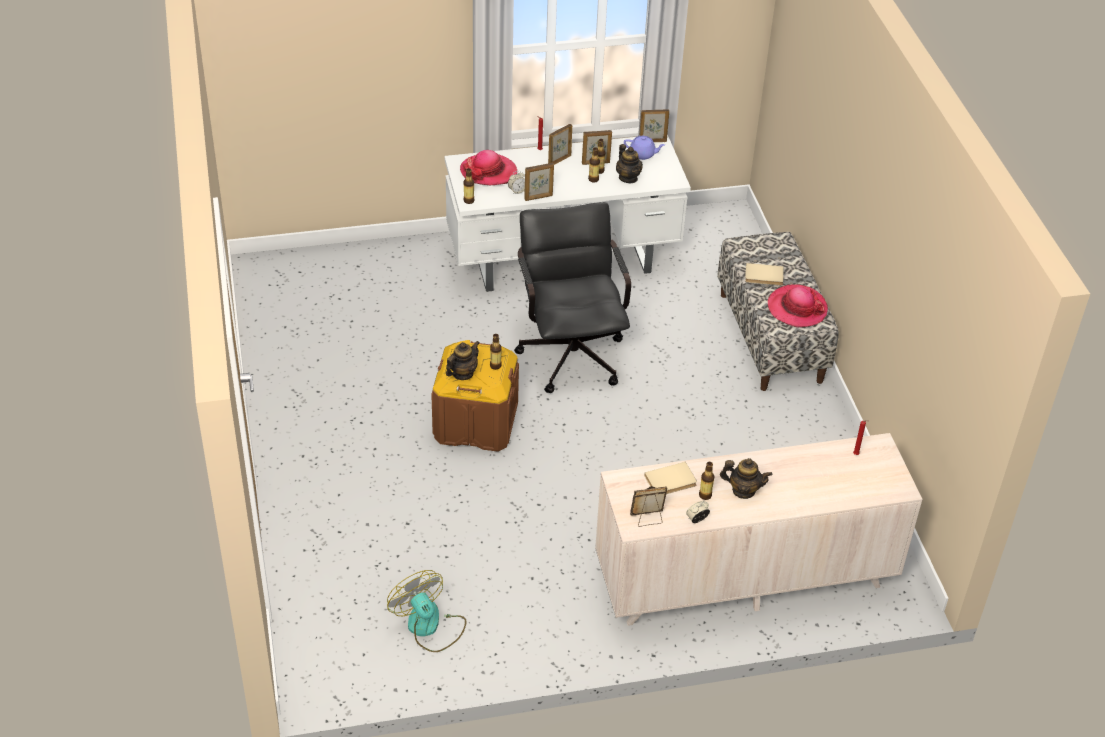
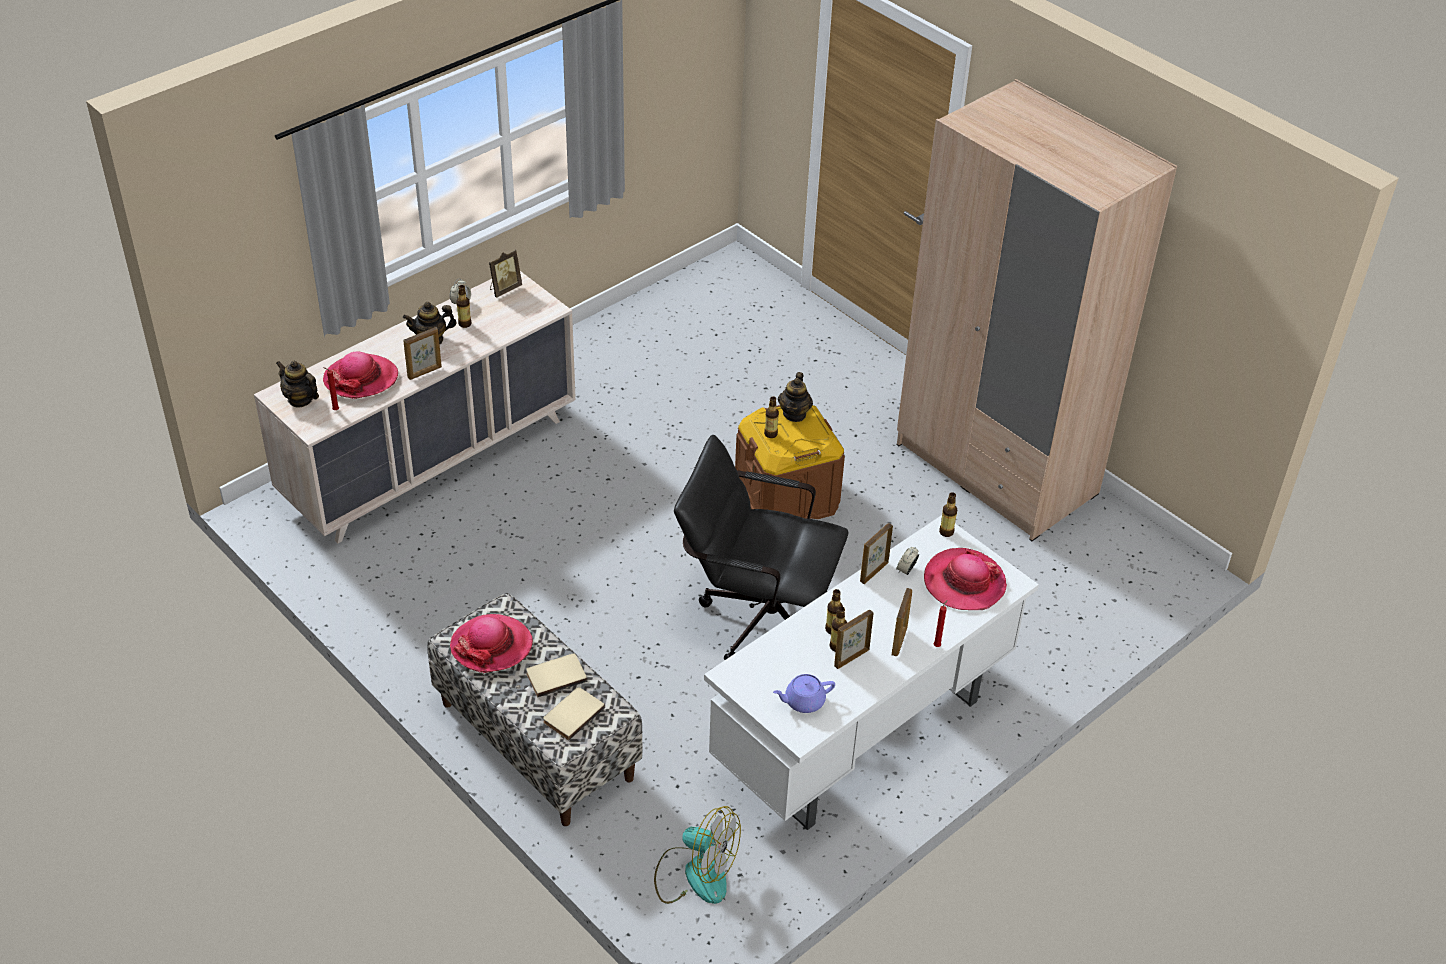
camera: 150 degrees right, 0 degrees up
(298, 377) = (996, 469): none -> beige wardrobe
(429, 627) = (677, 325): fan -> fan (695, 874)
(570, 350) = (757, 617): black office chair -> black office chair turned 150 degrees clockwise
(628, 178) = (792, 652): teapot -> teapot (300, 399)
(652, 141) = (808, 733): picture frame -> picture frame (425, 372)
(671, 482) = (502, 323): beige book -> beige book (572, 714)
(823, 475) = (361, 379): none -> hat

